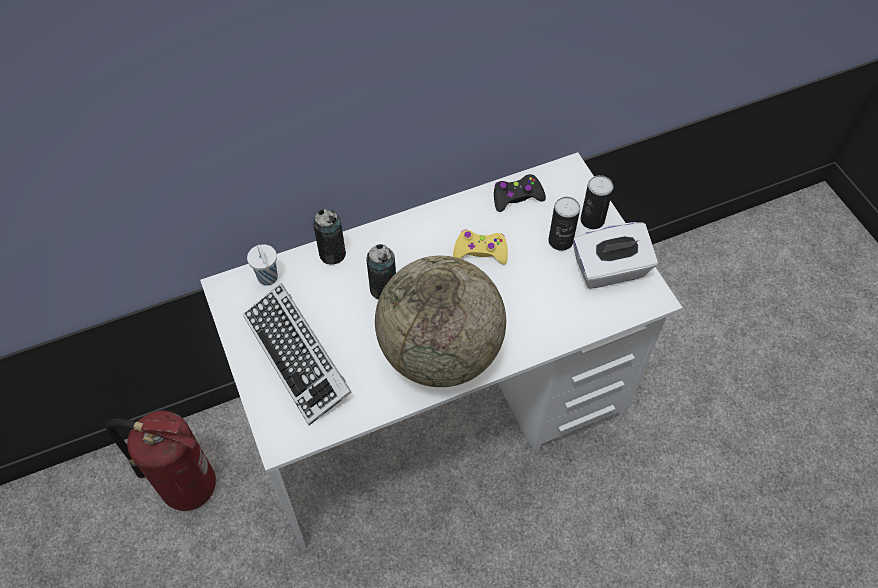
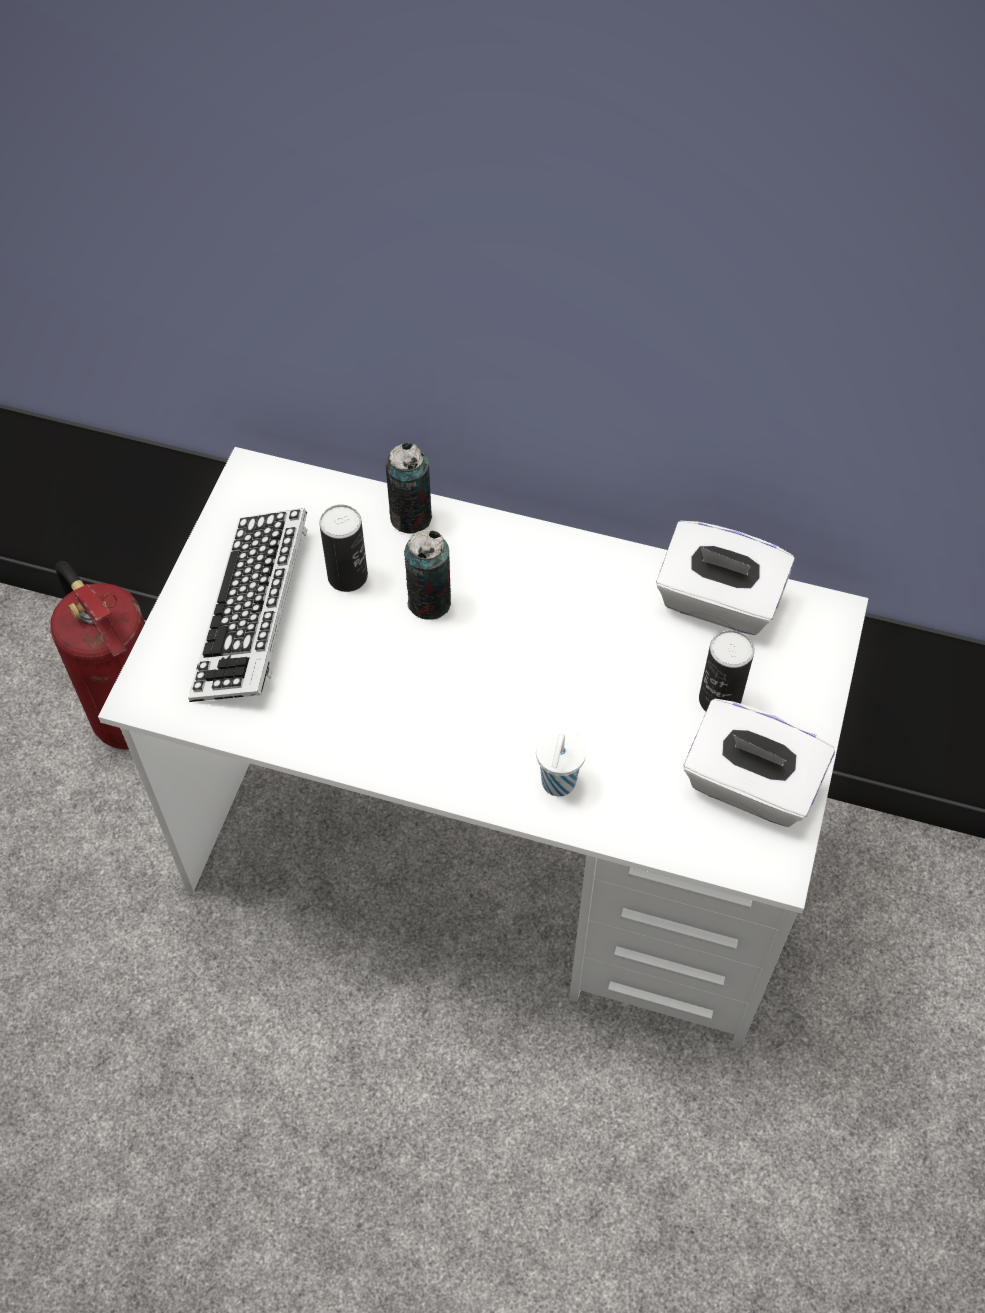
camera: 40 degrees right, 0 degrees up
(268, 279) = (309, 497): white cup -> white cup (558, 784)
(440, 352) = (422, 729): globe -> none
(480, 251) = (598, 639): yellow game controller -> none
(517, 197) = (717, 602): black game controller -> white tissue box
(592, 220) = (793, 702): can -> can (347, 576)

